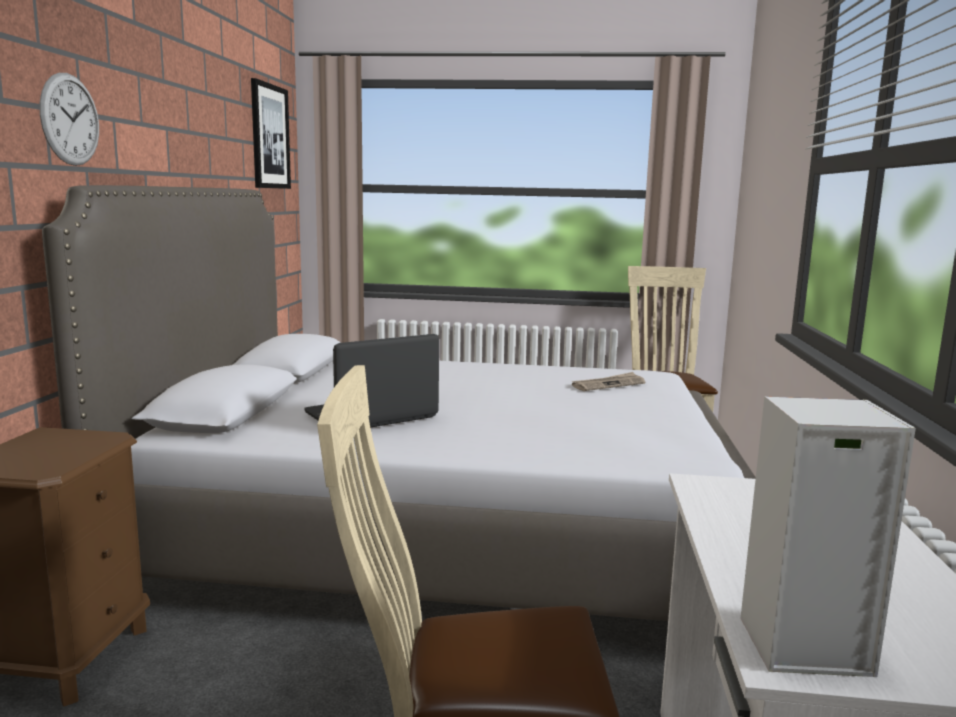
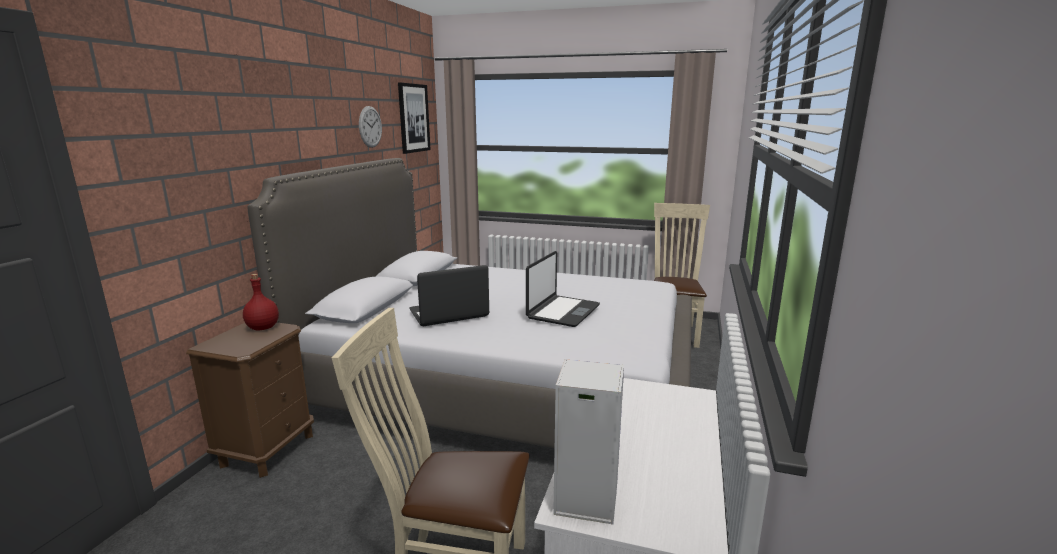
camera: 10 degrees right, 5 degrees up
(66, 438) = (262, 328): none -> red bottle
(70, 119) = (266, 135): wall clock -> wall clock (370, 127)
(547, 408) = (562, 312): none -> laptop
(608, 384) = (616, 293): newspaper -> none

